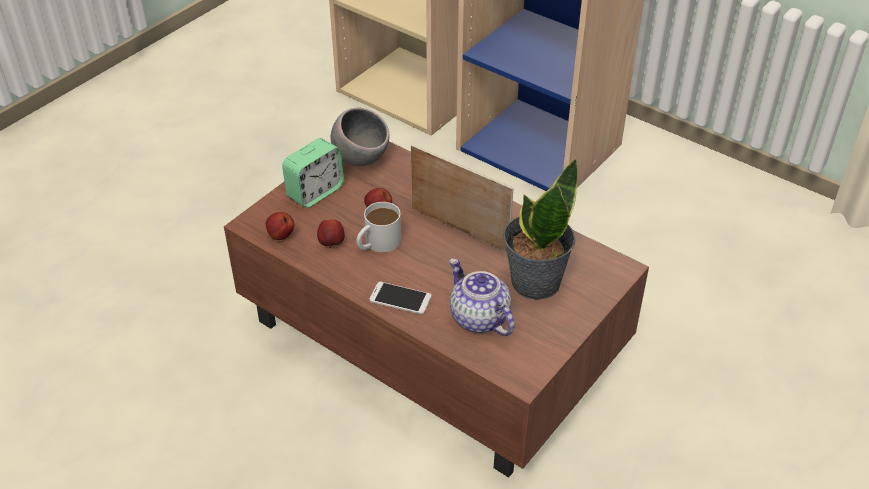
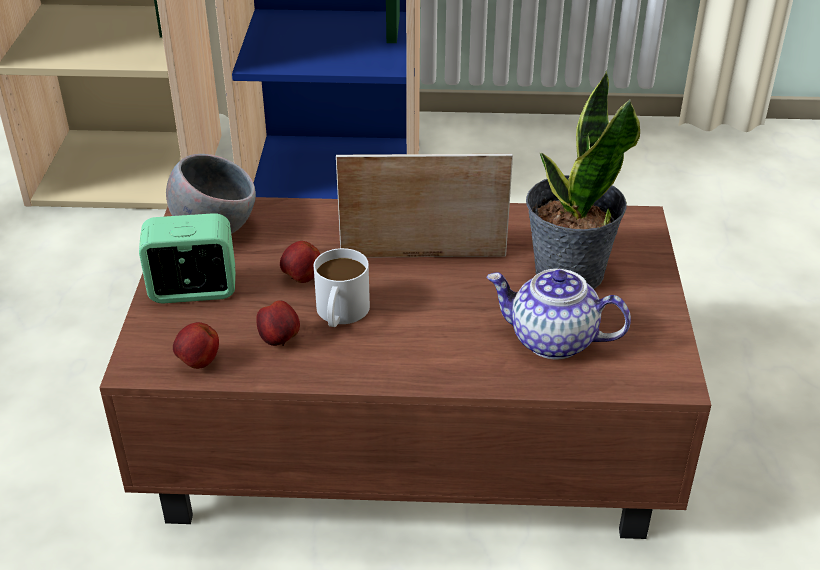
camera: 35 degrees left, 5 degrees down
(315, 192) = (193, 290): alarm clock -> alarm clock turned 105 degrees counterclockwise
(400, 298) = (437, 363): phone -> none

